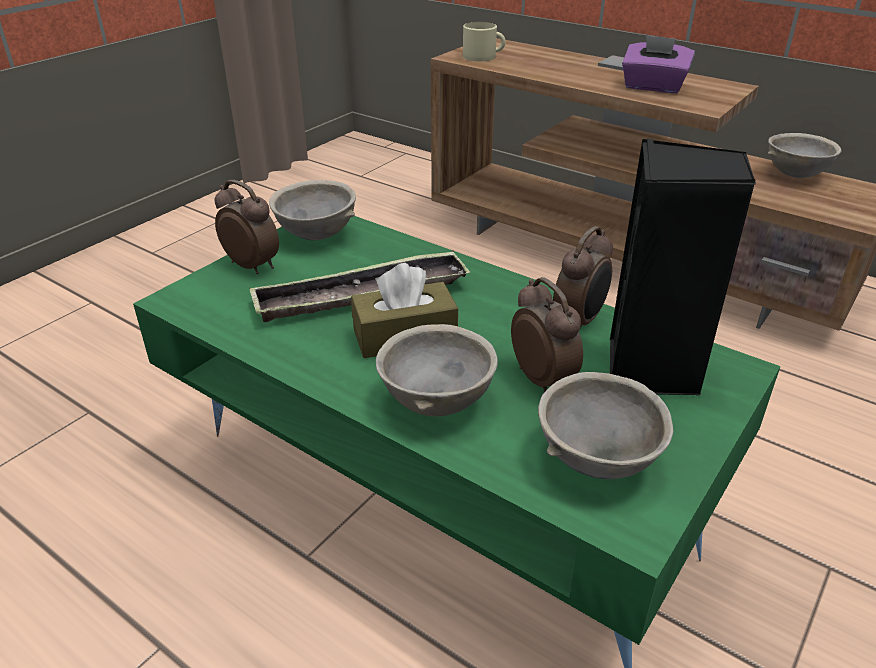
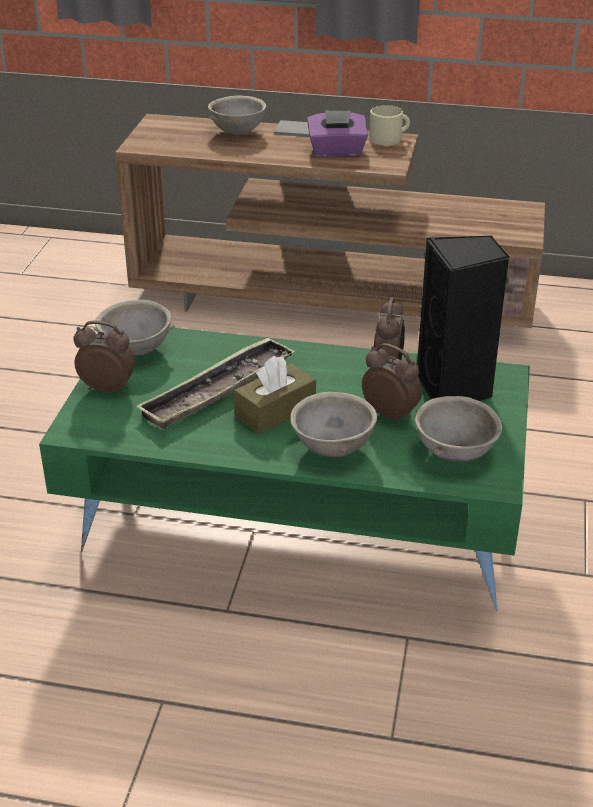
camera: 25 degrees left, 0 degrees up
(483, 57) = (164, 141): beige mug -> beige mug (389, 138)
(794, 175) = (464, 205): grey bowl -> grey bowl (237, 132)

